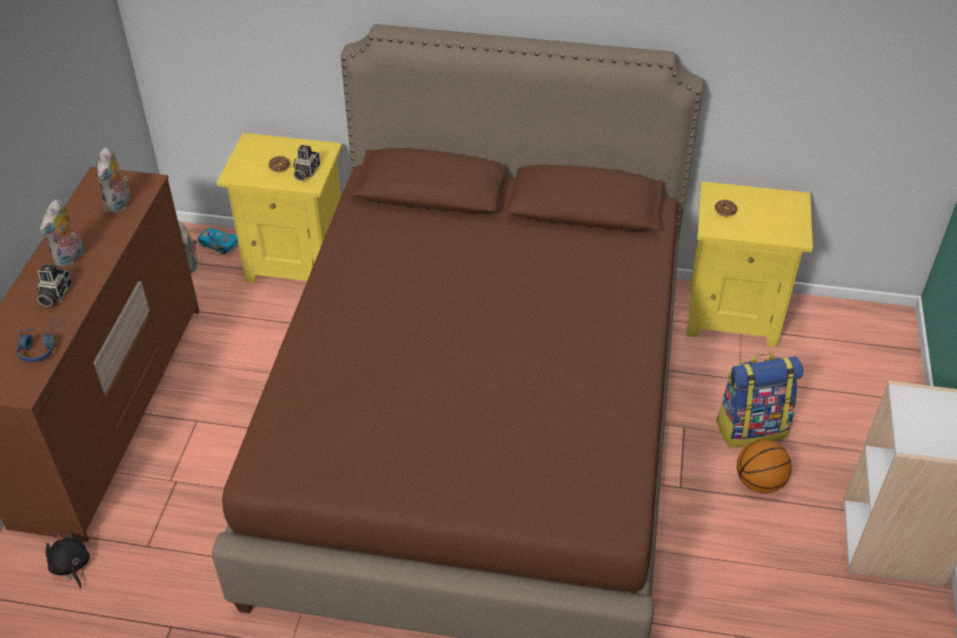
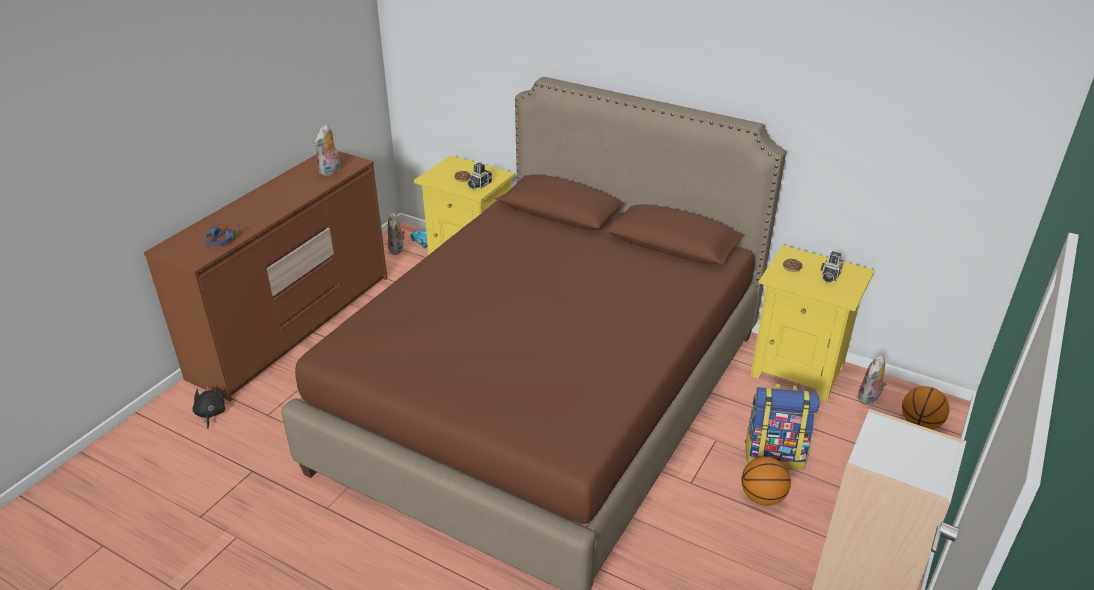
camera: 20 degrees right, 10 degrees down
(54, 294) = (254, 212): camera -> camera (829, 276)
(70, 258) = (278, 194): plush toy -> plush toy (869, 398)
(877, 348) = (920, 424): none -> basketball

